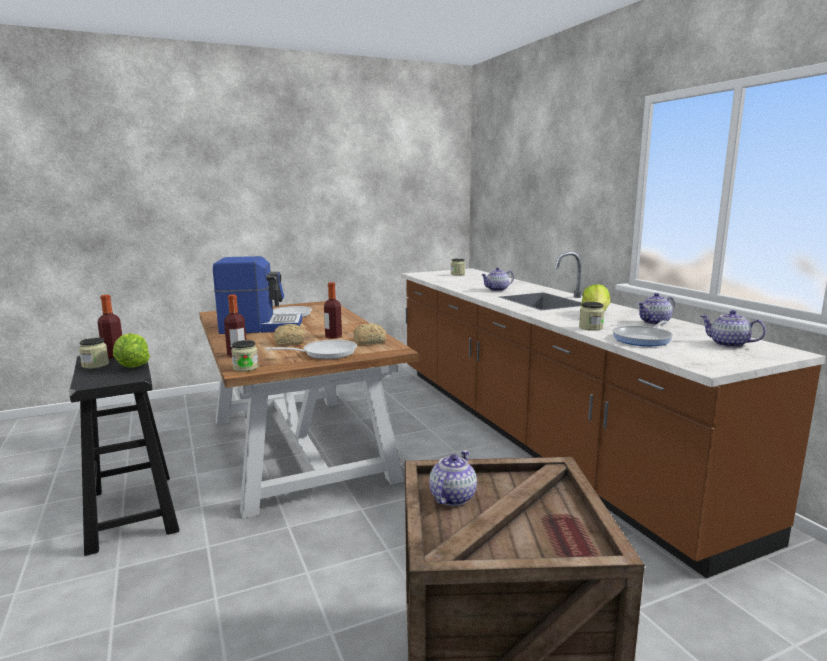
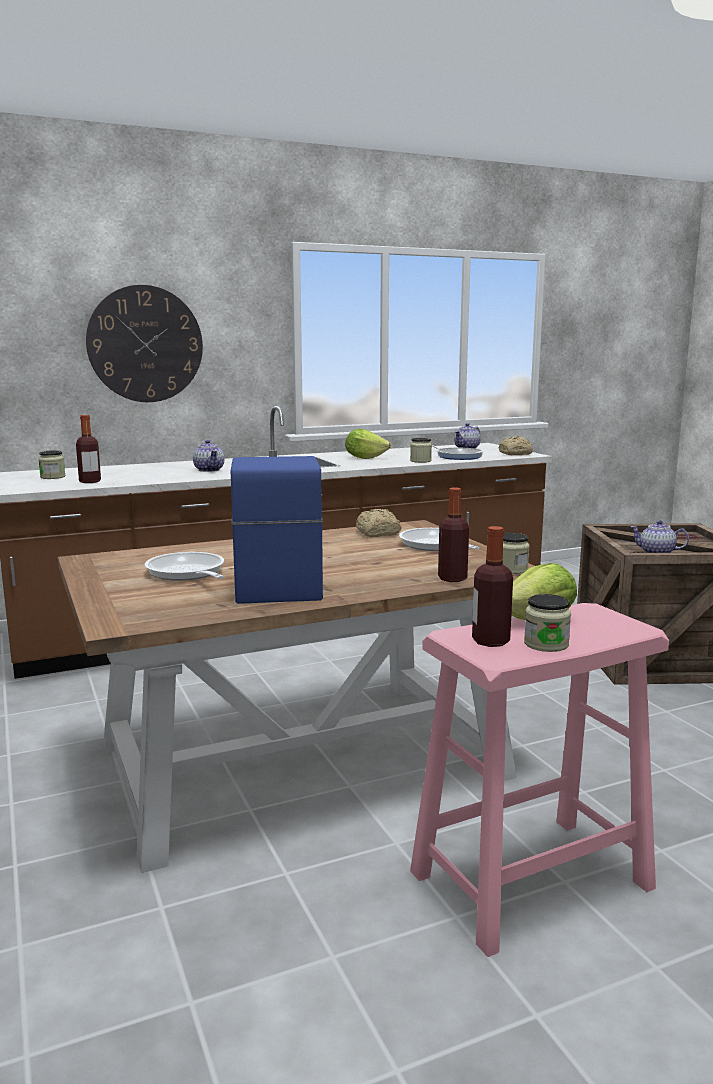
camera: 90 degrees left, 0 degrees up
(132, 511) = (529, 880): black stool -> pink stool
(289, 342) = (382, 561): bread -> bread (516, 454)
(333, 336) = (350, 546): bottle -> bottle (90, 481)
(549, 195) = (145, 344): none -> wall clock
(654, 322) = (398, 452): teapot -> none

